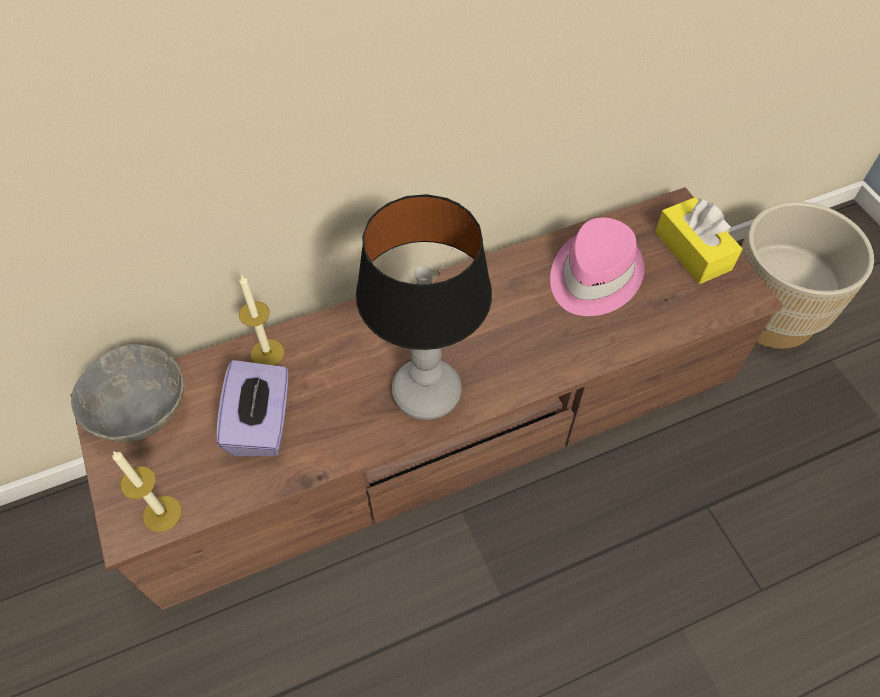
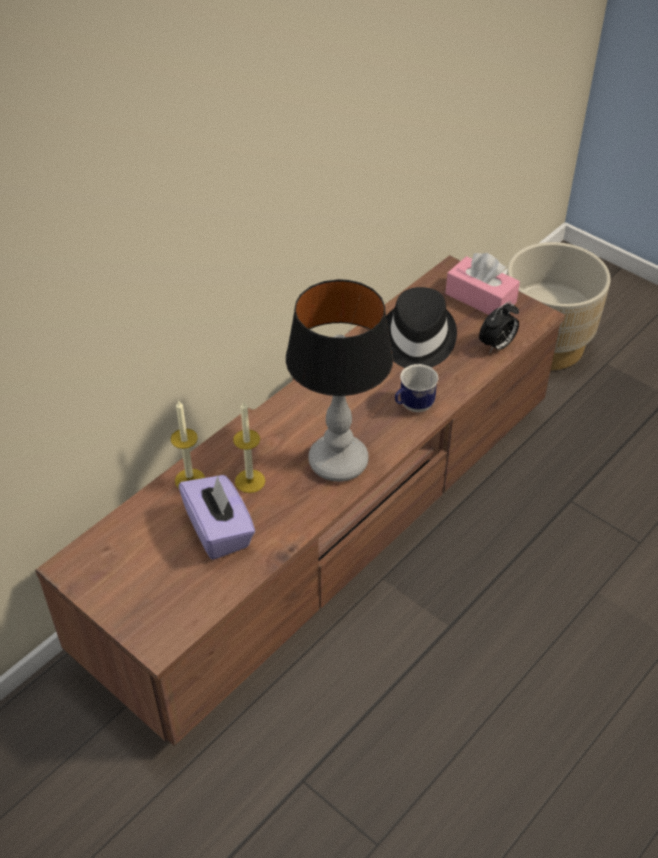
camera: 25 degrees left, 10 degrees down
(142, 413) = (111, 560): grey bowl -> none
(162, 513) = (179, 621): candle -> candle (250, 481)
(543, 356) = (412, 407): none -> mug
(593, 276) = (417, 339): pink hat -> black hat
(680, 316) = (497, 346): none -> alarm clock
(692, 251) = (480, 298): yellow tissue box -> pink tissue box

